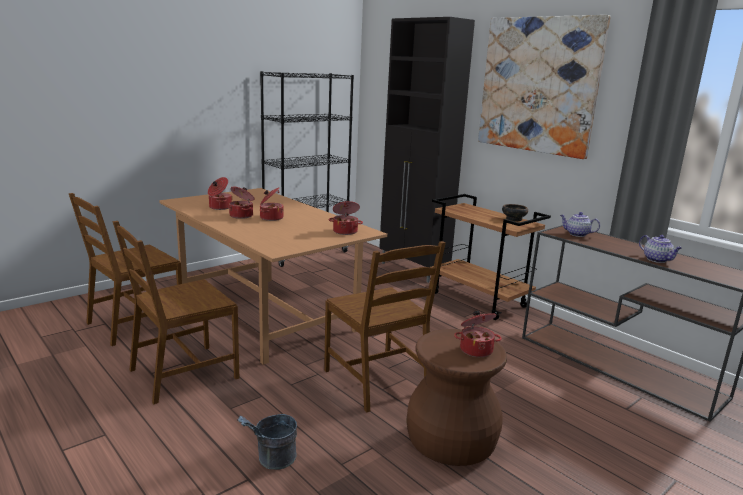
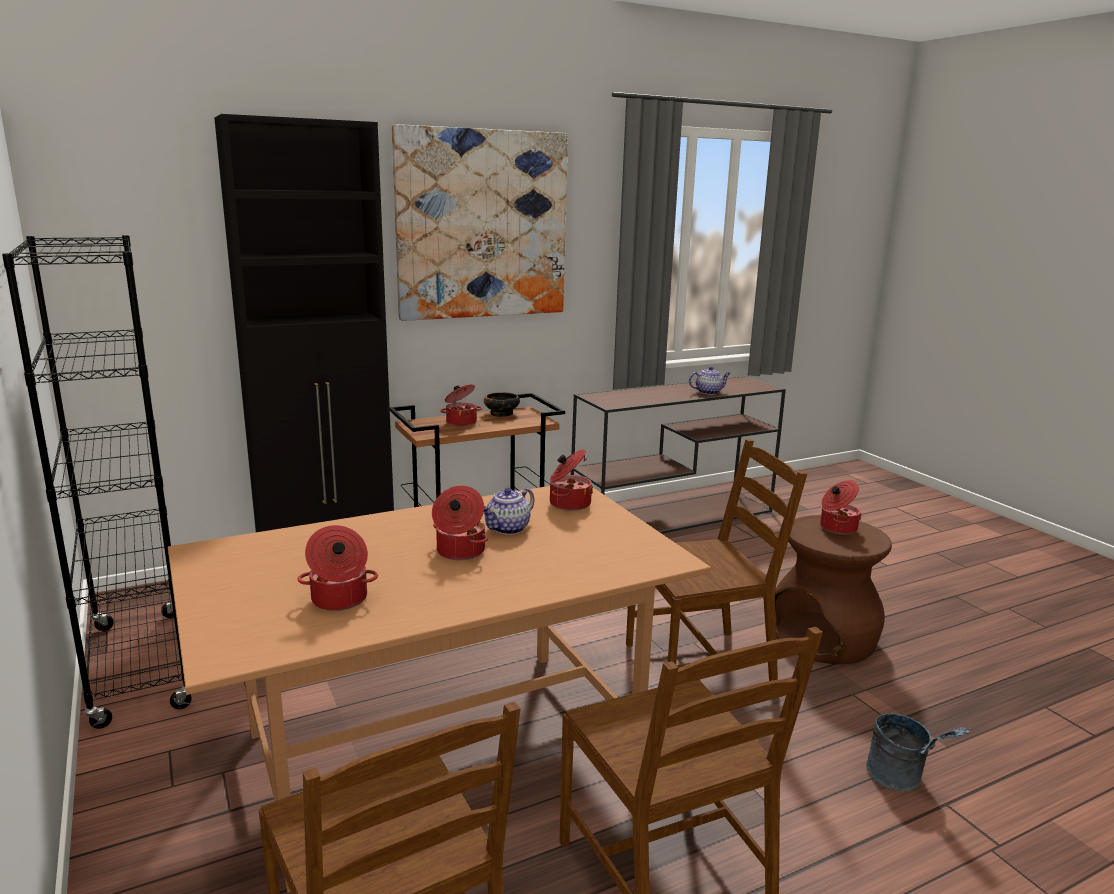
camera: 75 degrees left, 0 degrees up
(242, 215) = (429, 578): cooking pot -> cooking pot (461, 422)
(576, 234) = (618, 398): teapot -> teapot (507, 529)

